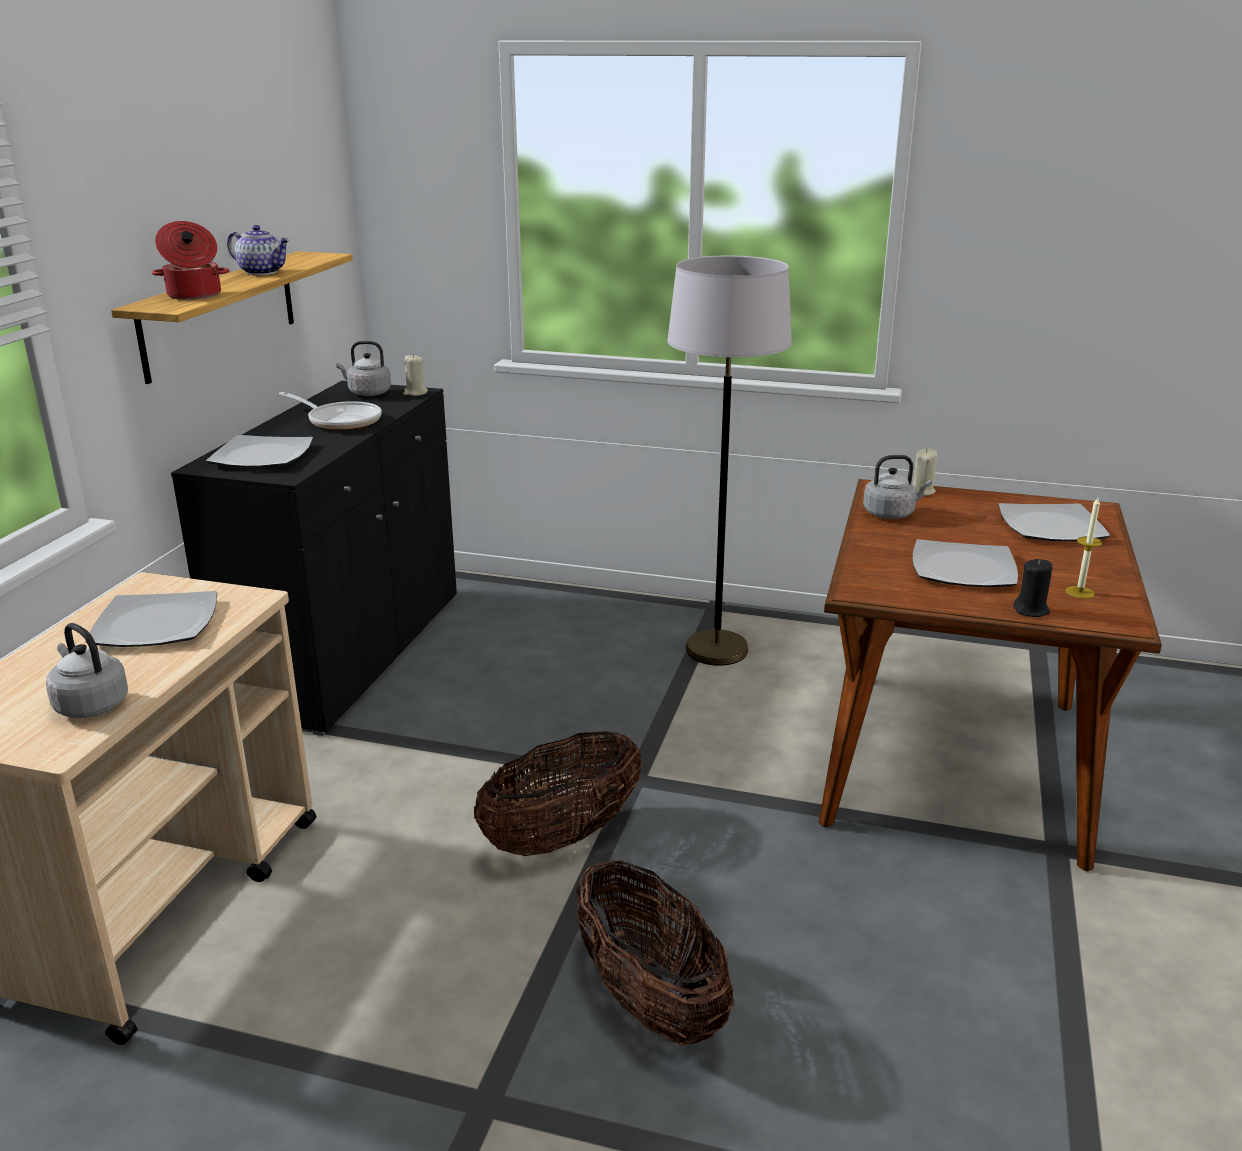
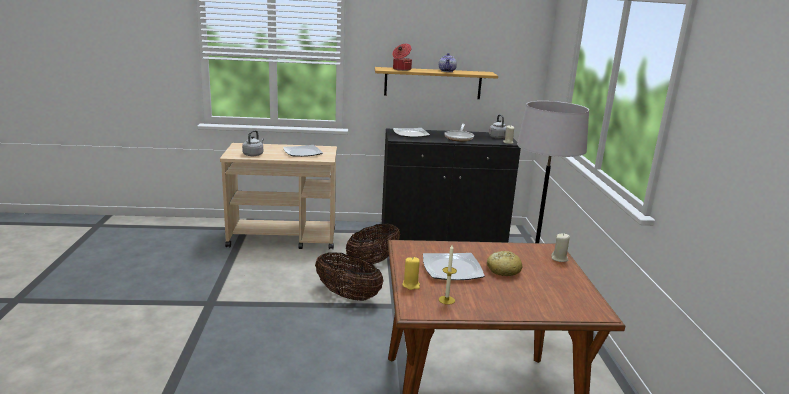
camera: 70 degrees right, 5 degrees down
(649, 999) = (261, 326): basket -> basket (373, 261)
(891, 514) = (512, 251): grey kettle -> none
(965, 534) = (503, 270): none -> bread
(1031, 610) = (411, 285): black candle -> yellow candle
(1051, 526) = (545, 296): plate -> none

